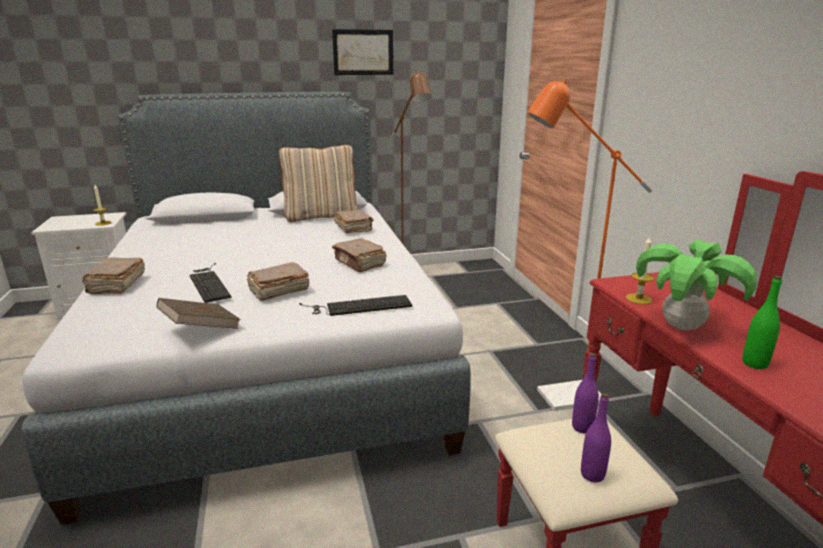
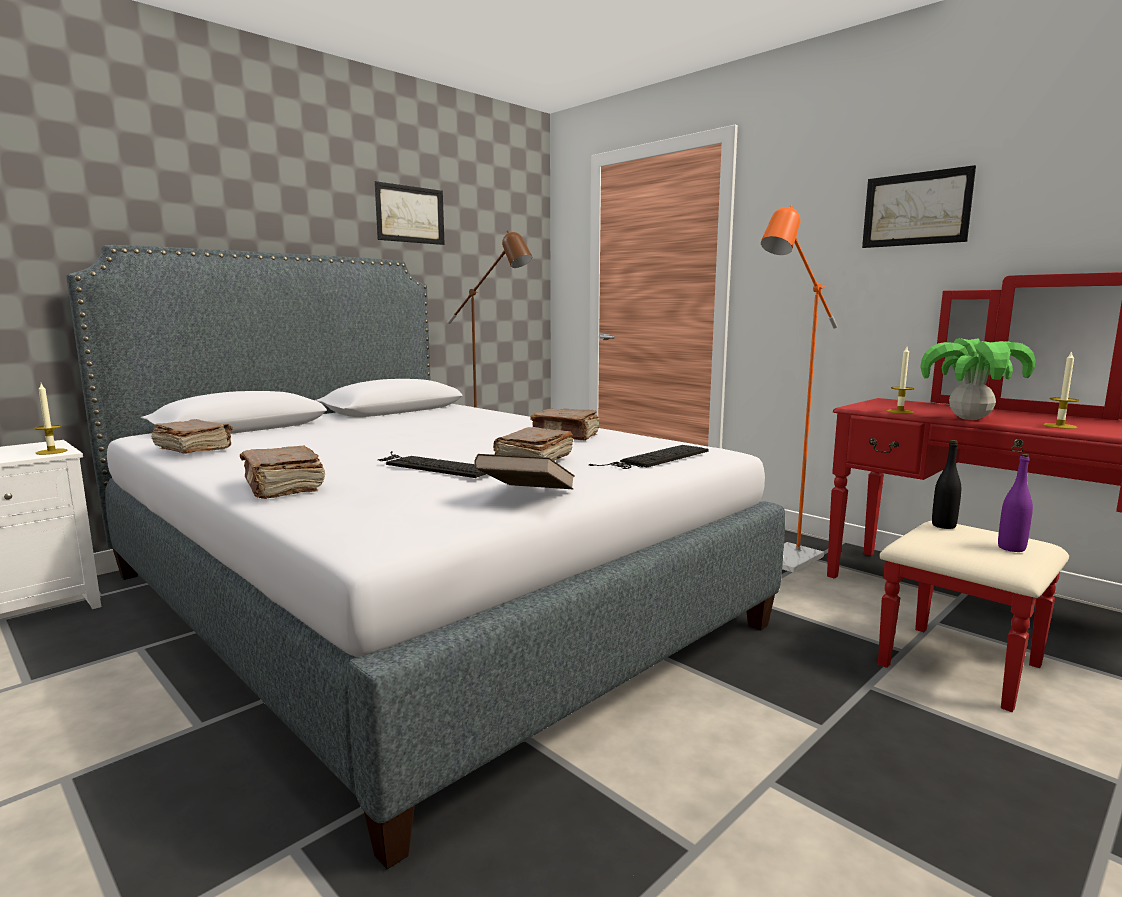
camera: 30 degrees left, 10 degrees down
(321, 216) = (414, 413): beige pillow -> none
(353, 229) = (483, 417): brown book -> brown book (193, 450)
(582, 427) = (943, 526): purple bottle -> black bottle
(744, 74) = (916, 209): none -> picture
(754, 363) = (1060, 426): green bottle -> candle

